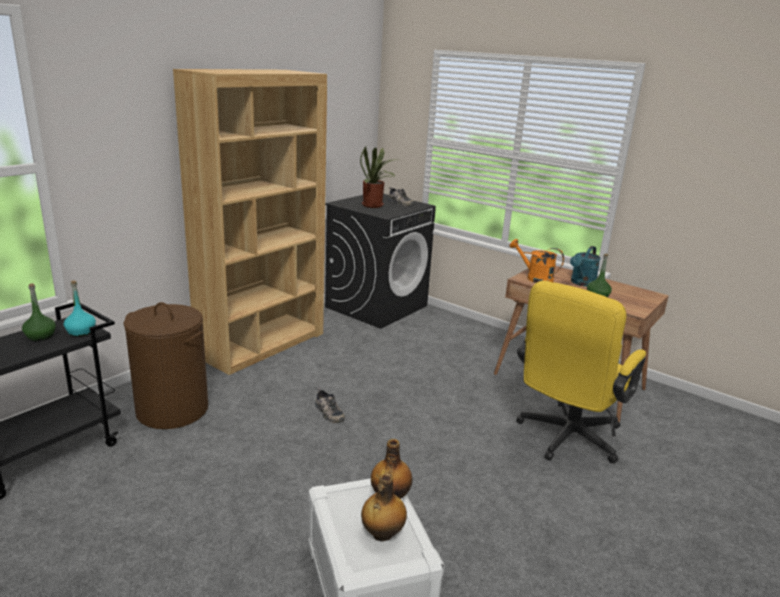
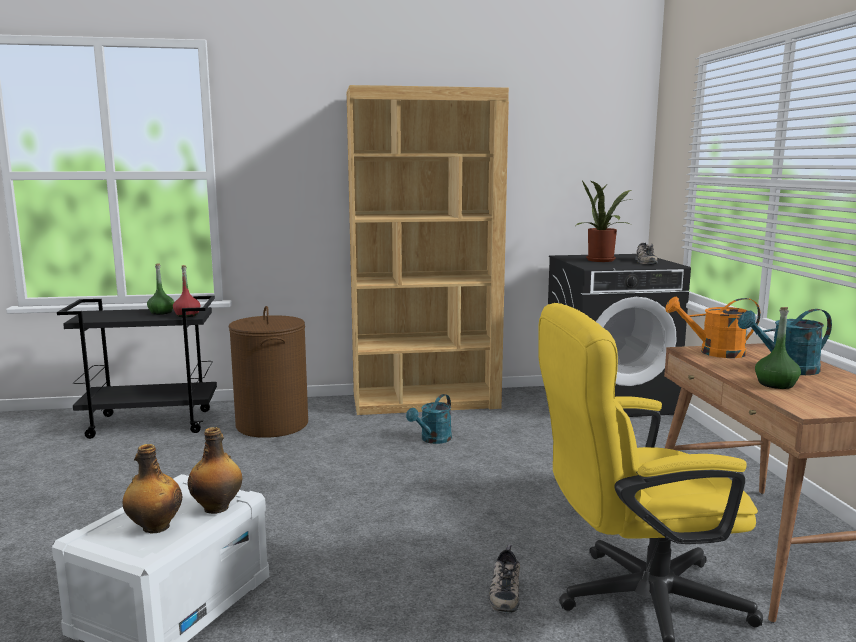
camera: 45 degrees right, 10 degrees down
(81, 332) = (187, 315): turquoise bottle -> red bottle
(320, 377) = (433, 440): none -> turquoise watering can
(328, 412) = (389, 468): shoe -> shoe (504, 591)
(534, 278) = (714, 352): orange watering can -> orange watering can turned 75 degrees counterclockwise

